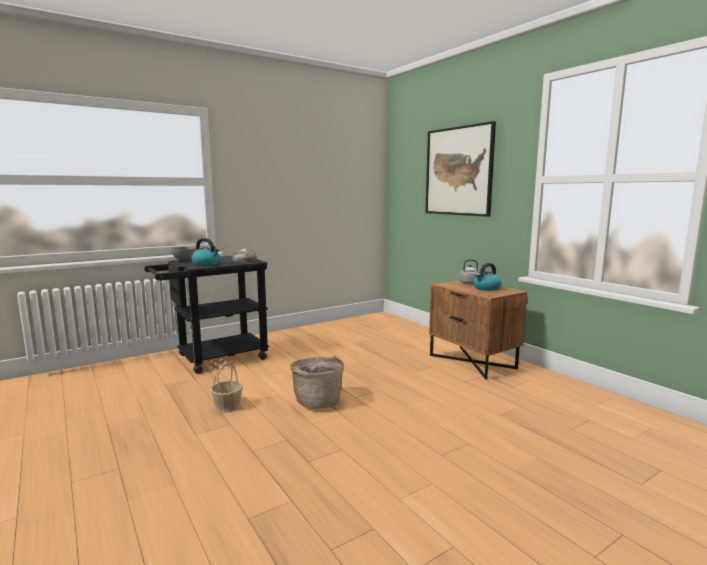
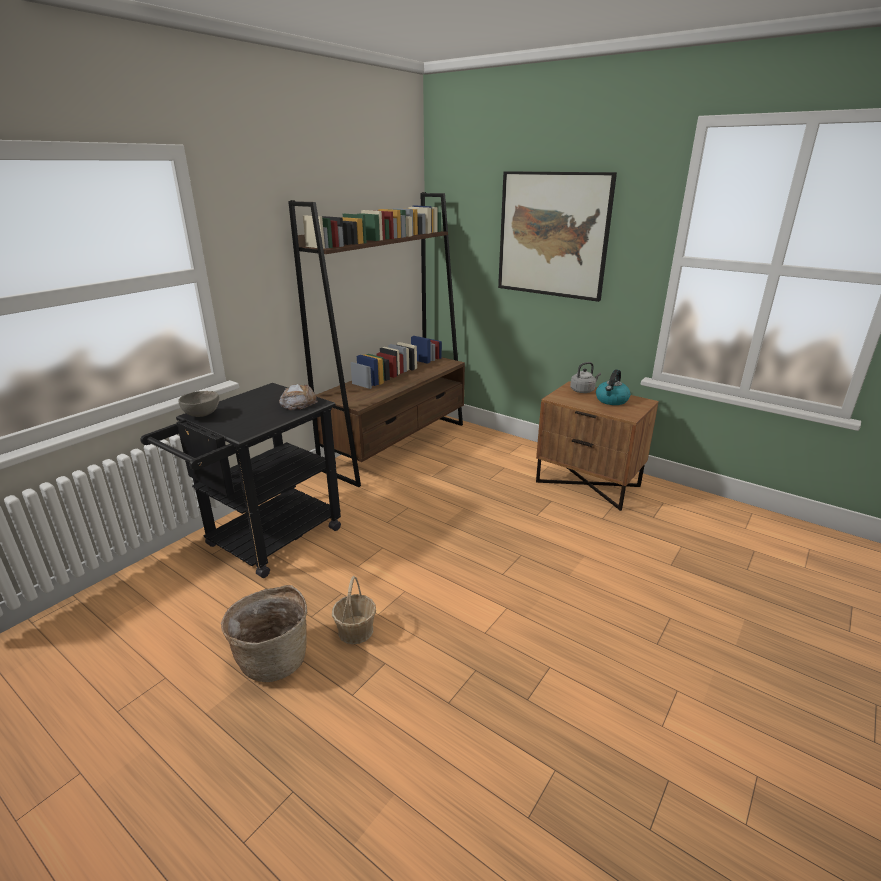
camera: 20 degrees left, 15 degrees up
(206, 264) = (251, 422): kettle -> none
(318, 401) = (464, 592): basket -> basket (273, 657)
(343, 325) = (396, 445): none -> brown bookcase

